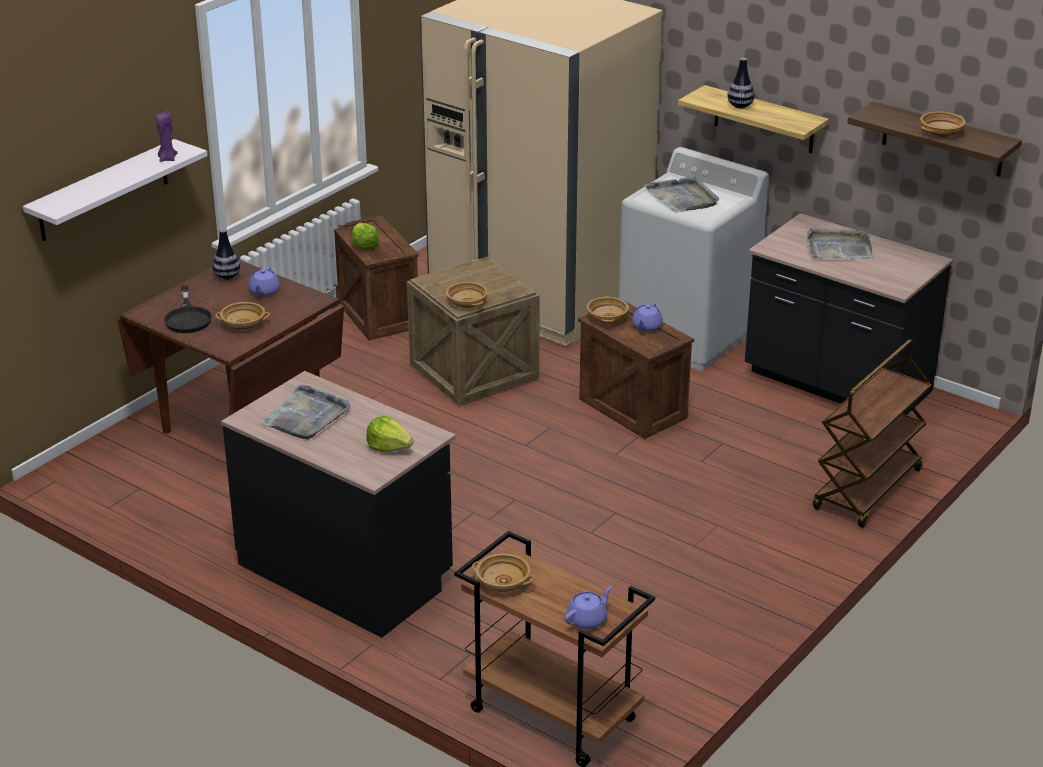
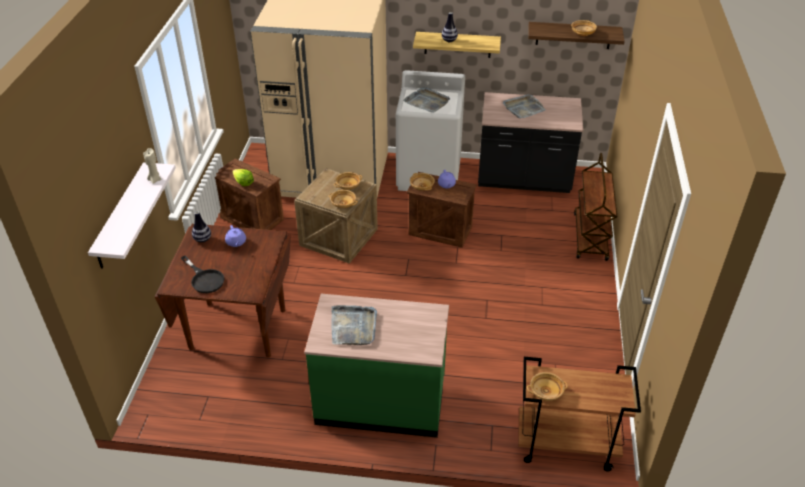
camera: 30 degrees left, 10 degrees up
(167, 159) = (155, 179): purple candle -> beige candle
(243, 325) = (245, 272): beige bowl -> beige bowl (348, 186)
(346, 571) = (380, 401): black counter -> green counter
(389, 447) = (421, 329): lettuce -> none
(587, 619) = (609, 396): purple teapot -> none

